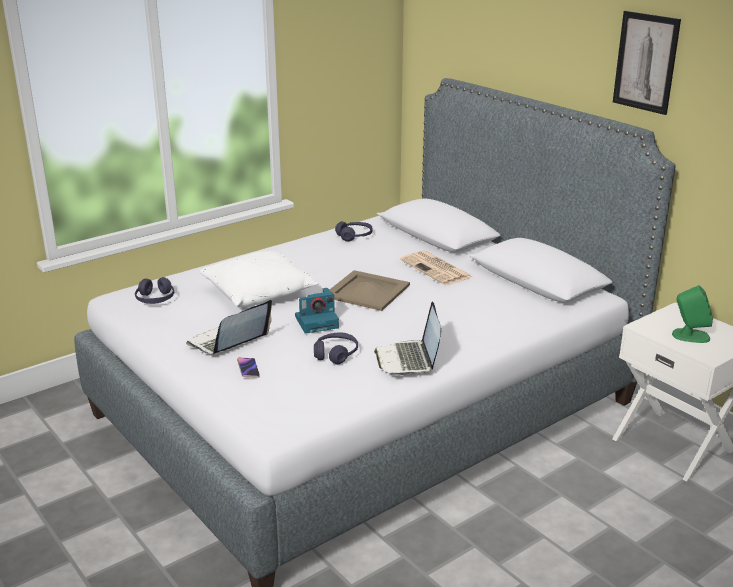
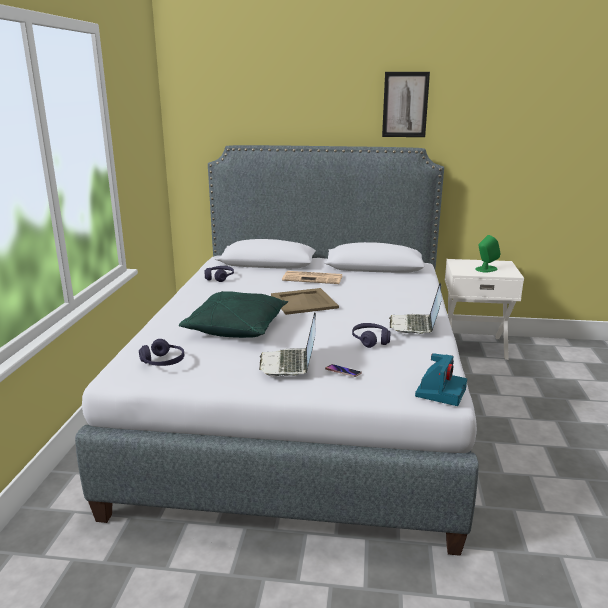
camera: 45 degrees left, 5 degrees down
(259, 293) = (237, 328): white pillow -> green pillow
(317, 322) = (316, 328): camera -> camera (440, 392)
(409, 360) = (415, 325): laptop -> laptop turned 60 degrees clockwise

